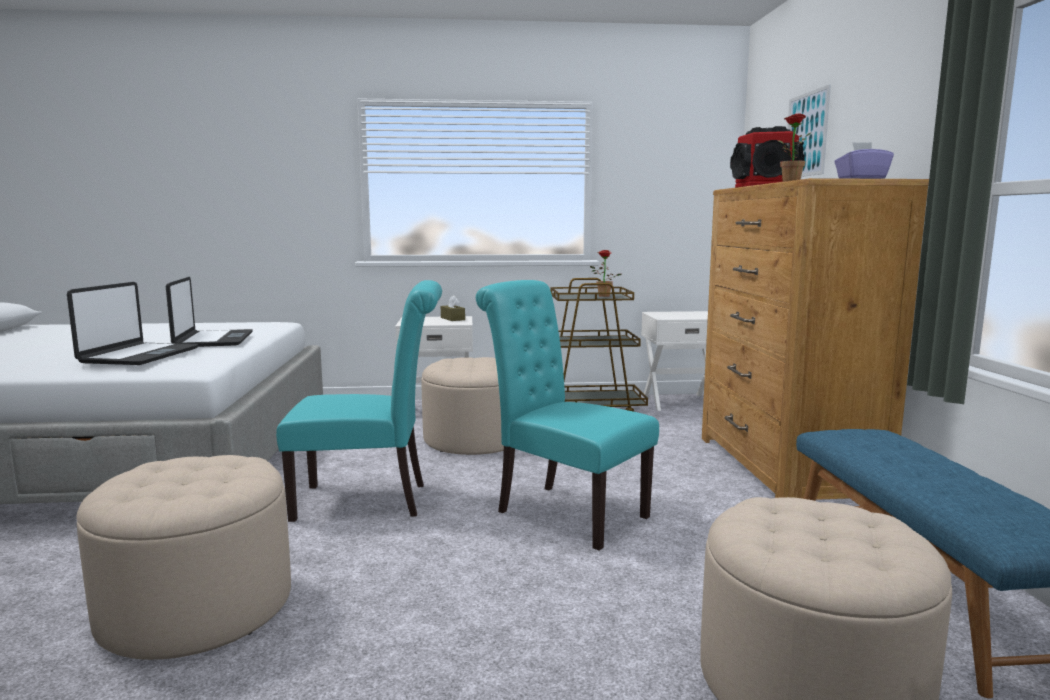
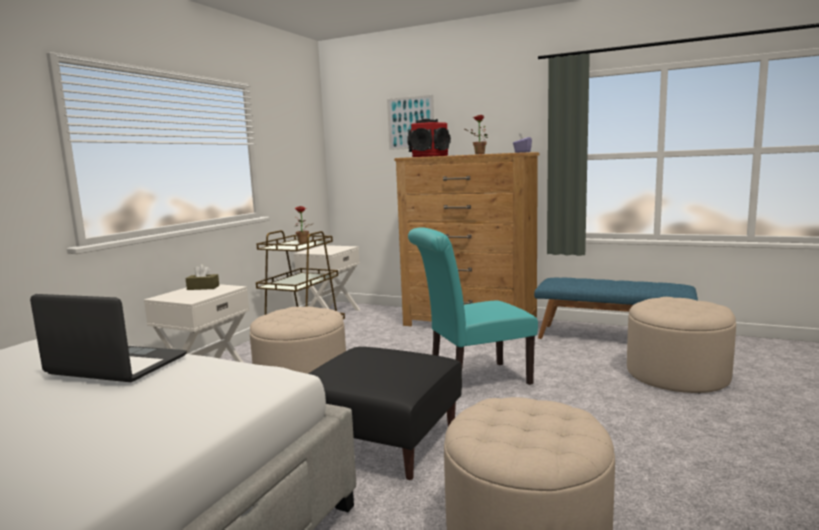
camera: 60 degrees left, 0 degrees up
(139, 355) = (164, 398): laptop -> none
(370, 501) = (383, 440): turquoise chair -> black ottoman

